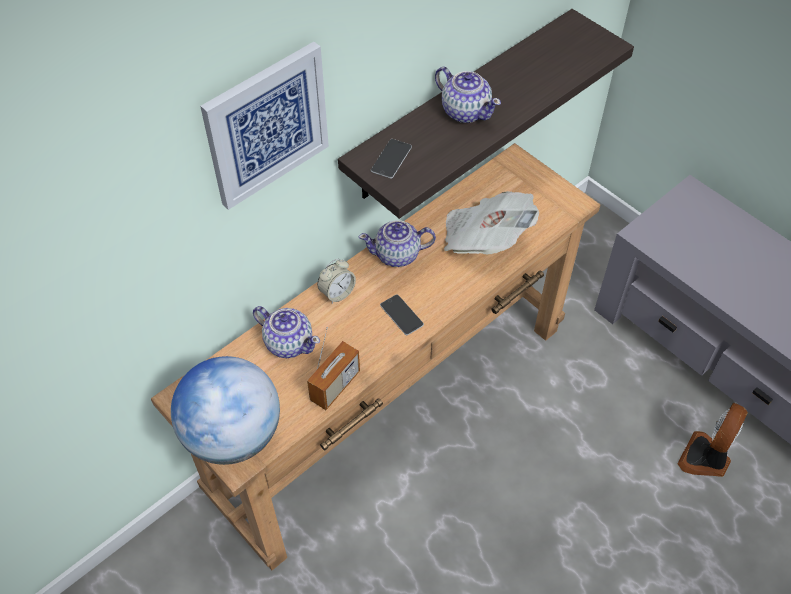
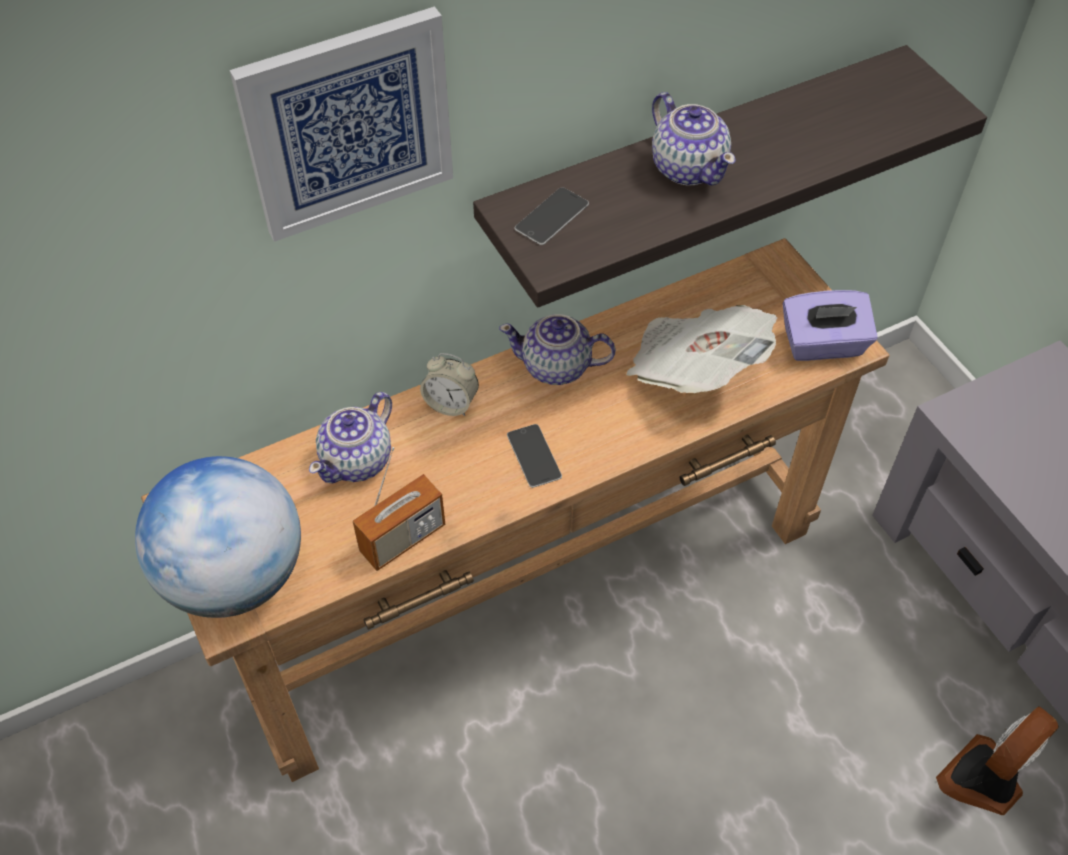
camera: 15 degrees right, 0 degrees up
(288, 342) = (358, 460): teapot -> teapot turned 75 degrees clockwise
(337, 293) = (451, 403): alarm clock -> alarm clock turned 45 degrees clockwise
(558, 206) = (823, 344): none -> purple tissue box

